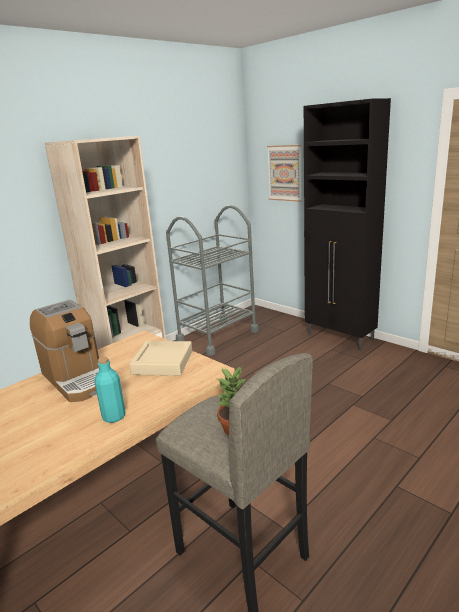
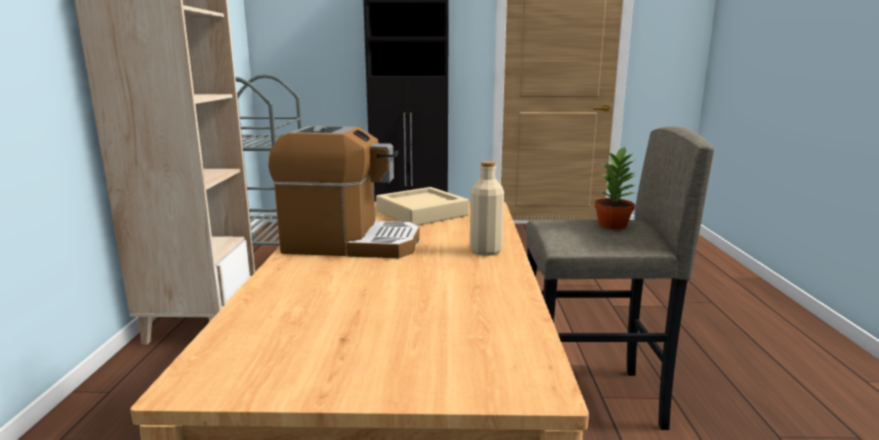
camera: 45 degrees left, 5 degrees down
(114, 417) = (485, 251): turquoise bottle -> beige bottle
(285, 173) = (312, 41): picture -> none

